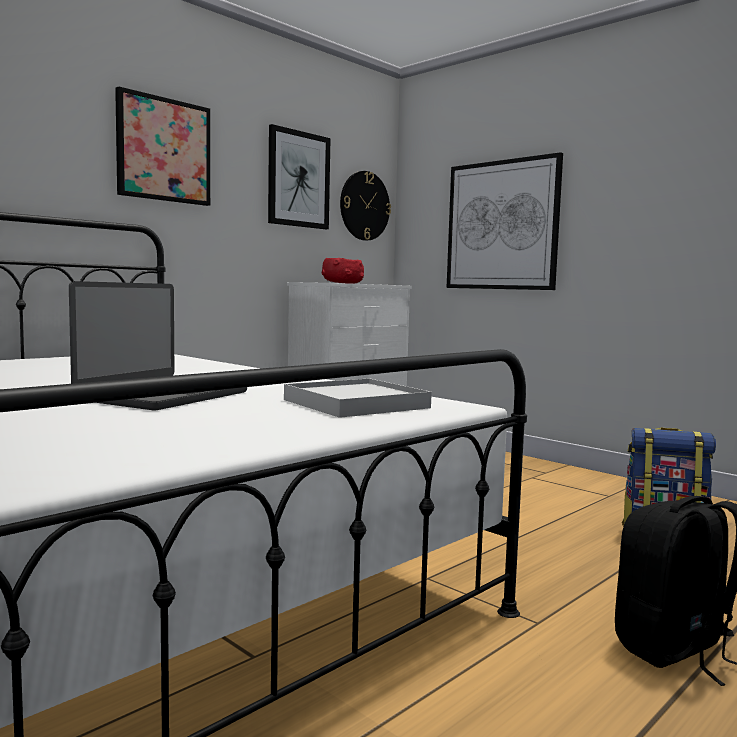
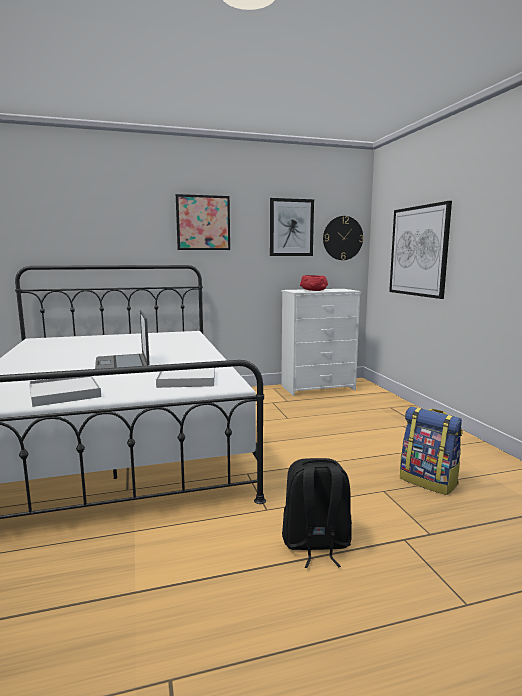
camera: 30 degrees right, 5 degrees up
(162, 396) = (122, 365): laptop -> laptop turned 105 degrees clockwise
(174, 441) = (65, 393): none -> white tray

